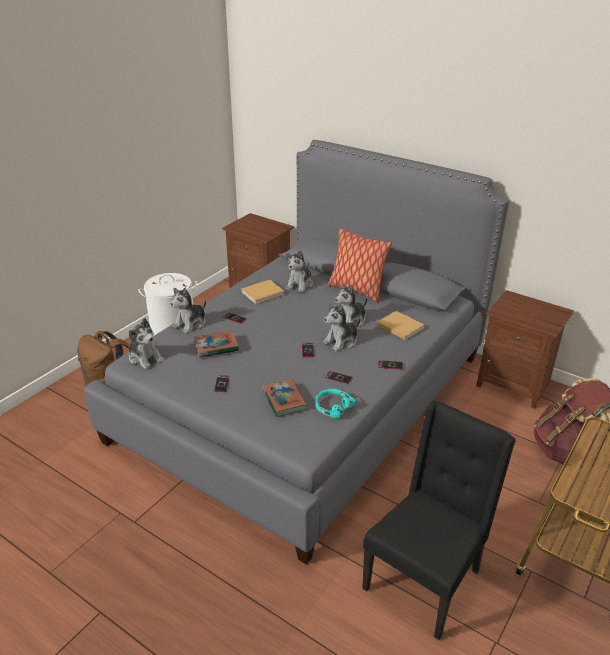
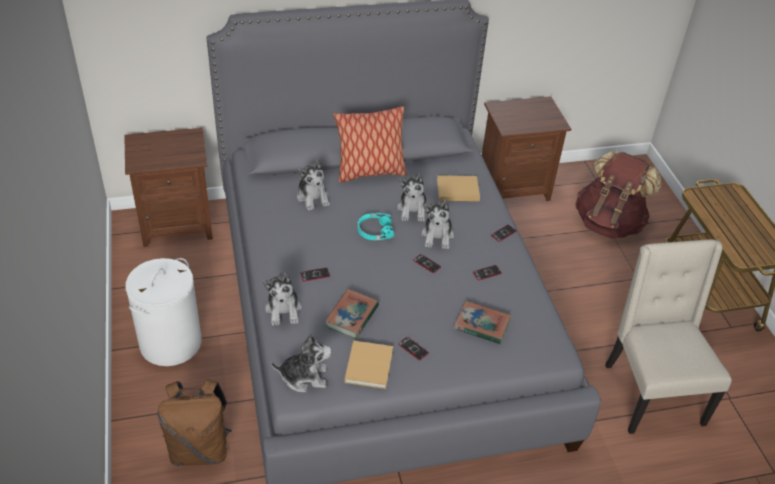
camera: 50 degrees left, 10 degrees up
(263, 292) = (295, 228): beige book -> beige book (369, 364)
(332, 407) = (521, 302): turquoise headphones -> turquoise headphones (374, 231)
(424, 579) = (650, 393): black chair -> beige chair

